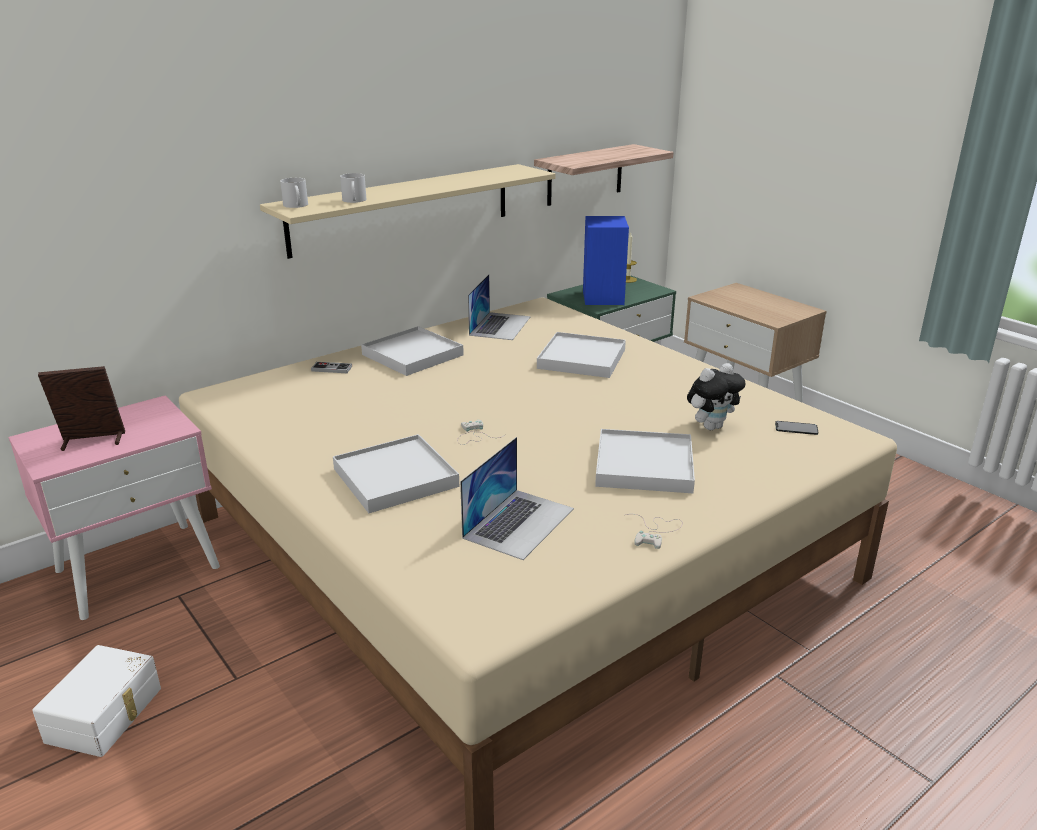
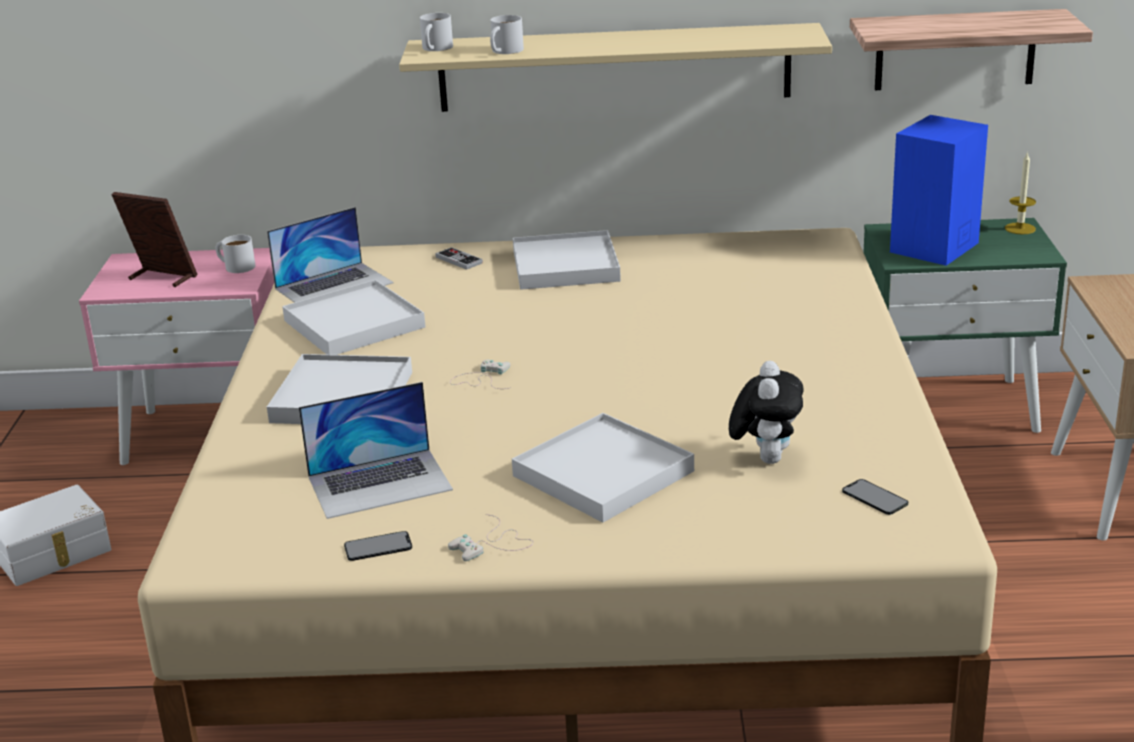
camera: 40 degrees right, 0 degrees up
(150, 416) = (235, 266): none -> white mug
(500, 326) = (725, 254): laptop -> laptop (334, 285)
(582, 359) = (752, 325): white tray -> white tray (354, 324)
(589, 563) = (378, 546): none -> phone
(711, 426) = (765, 457): plush toy -> plush toy turned 90 degrees counterclockwise

